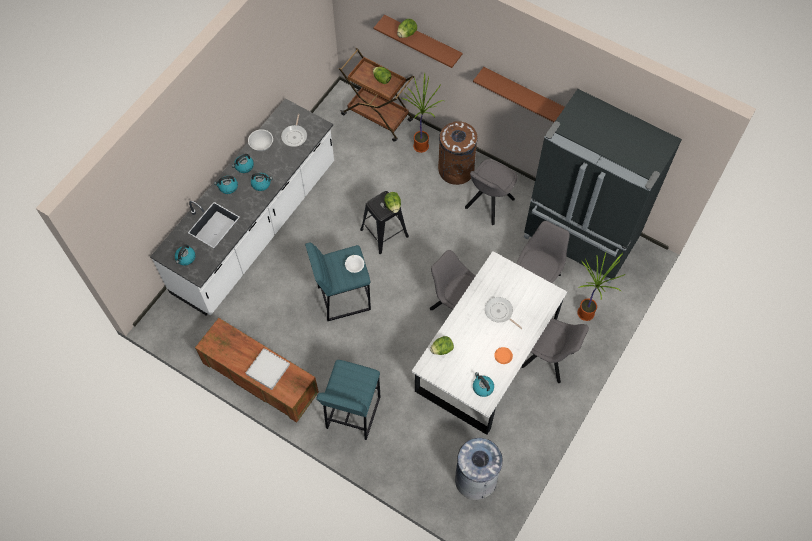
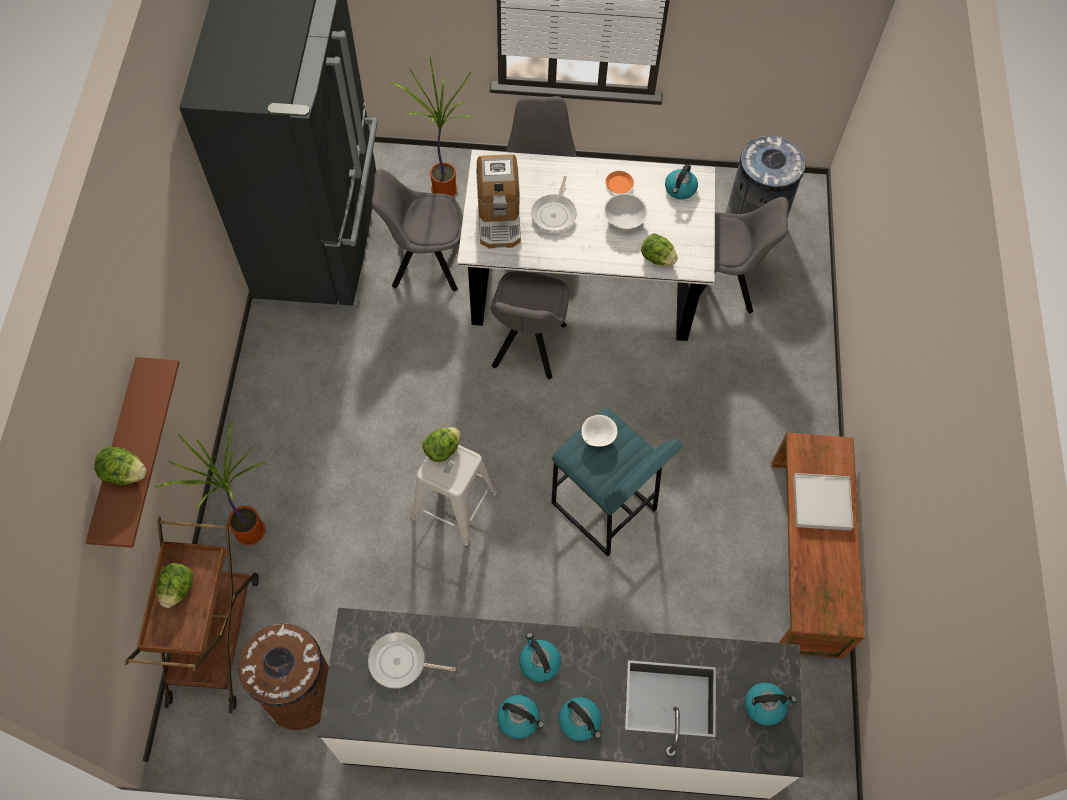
camera: 120 degrees left, 0 degrees up
(261, 145) = (453, 715): white bowl -> white bowl (624, 220)
(295, 136) = (401, 662): frying pan -> frying pan turned 150 degrees counterclockwise
(352, 414) = (771, 401): turquoise stool -> none
(384, 233) = (454, 506): black stool -> white stool
(456, 170) = (274, 455): brown trash can -> brown trash can (300, 692)
(489, 203) = (319, 379): grey chair -> grey chair (722, 285)
(511, 283) = (499, 217): none -> coffee machine
(523, 93) = (177, 251): brown shelf -> none

